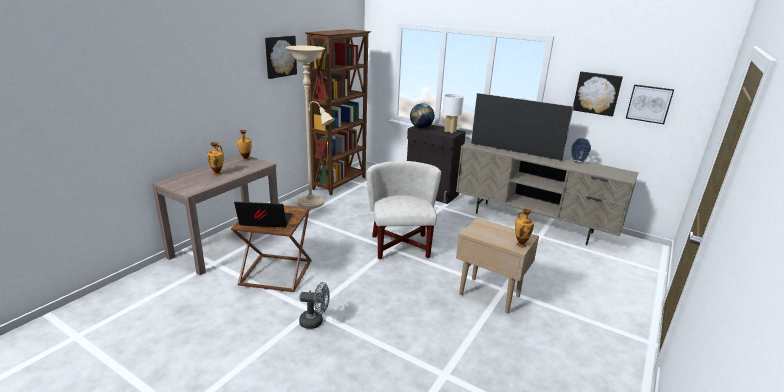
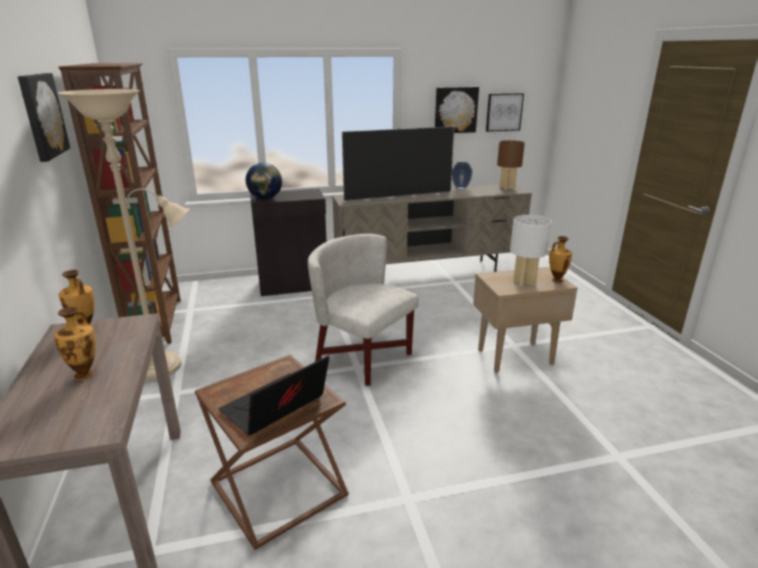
camera: 45 degrees left, 0 degrees up
(315, 321) = (436, 508): grey fan -> none
(450, 131) = (305, 193): white table lamp -> white table lamp (524, 282)
(621, 173) = (507, 188): none -> brown table lamp

